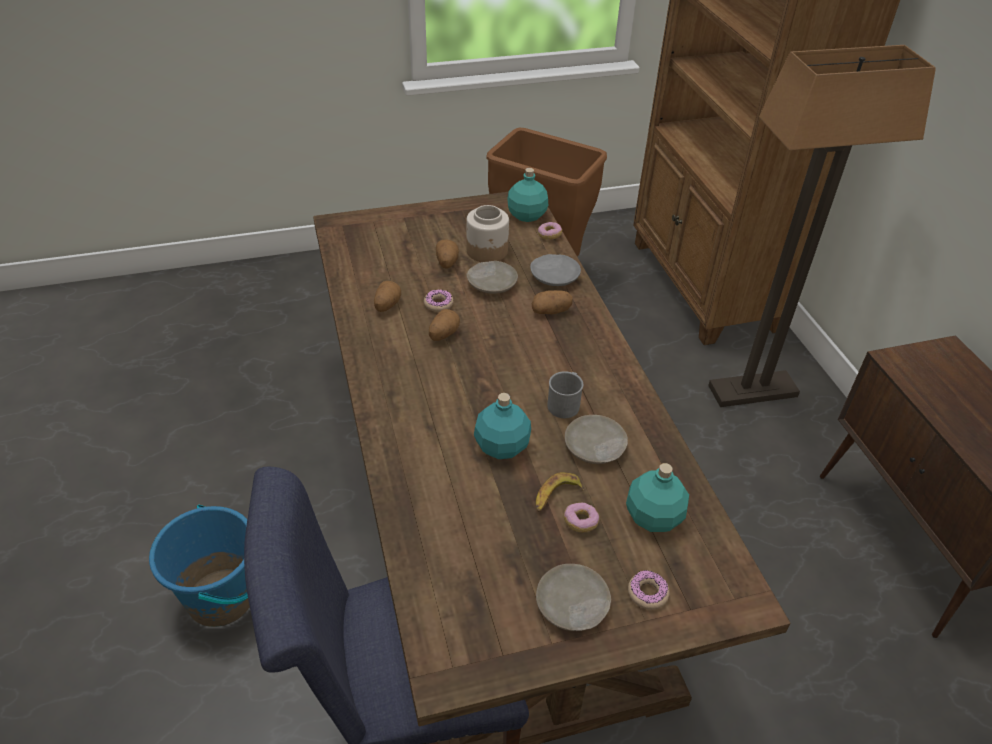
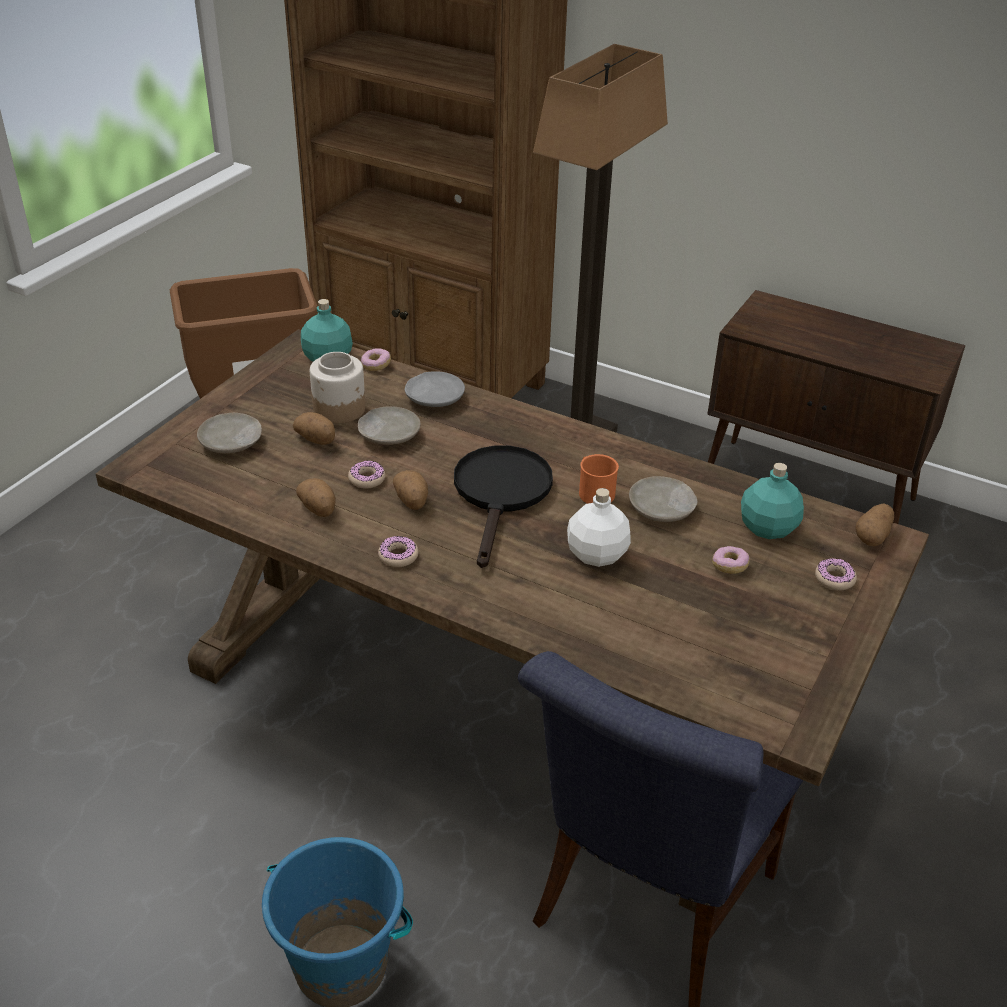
camera: 45 degrees left, 5 degrees down
(386, 362) = (398, 556): none -> donut
(501, 365) = (501, 494): none -> black frying pan
(501, 446) = (596, 555): turquoise bottle -> white bottle
(551, 311) = (475, 428): potato -> potato (873, 536)
(556, 496) = (687, 561): banana -> none
(565, 403) = (594, 491): grey mug -> orange mug
(571, 605) = (804, 623): beige plate -> beige plate (231, 442)

